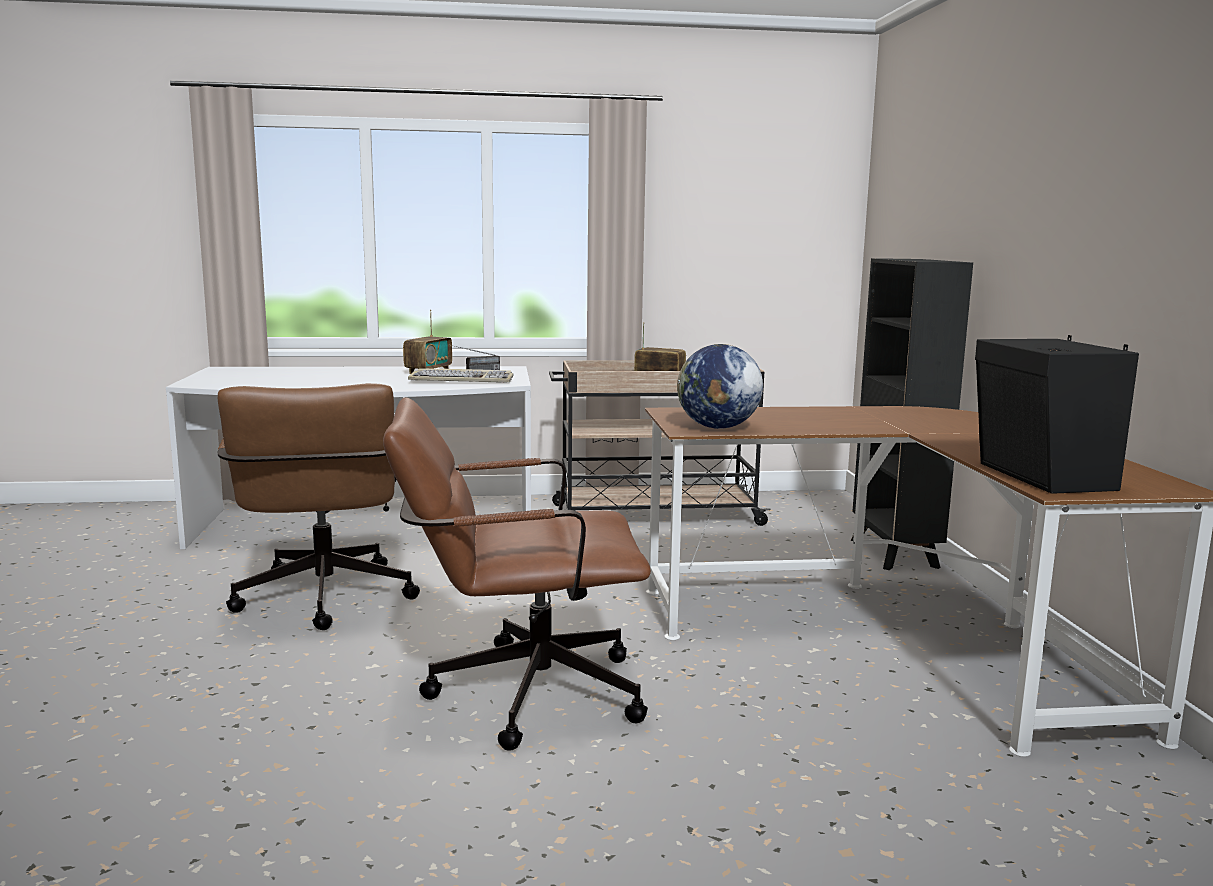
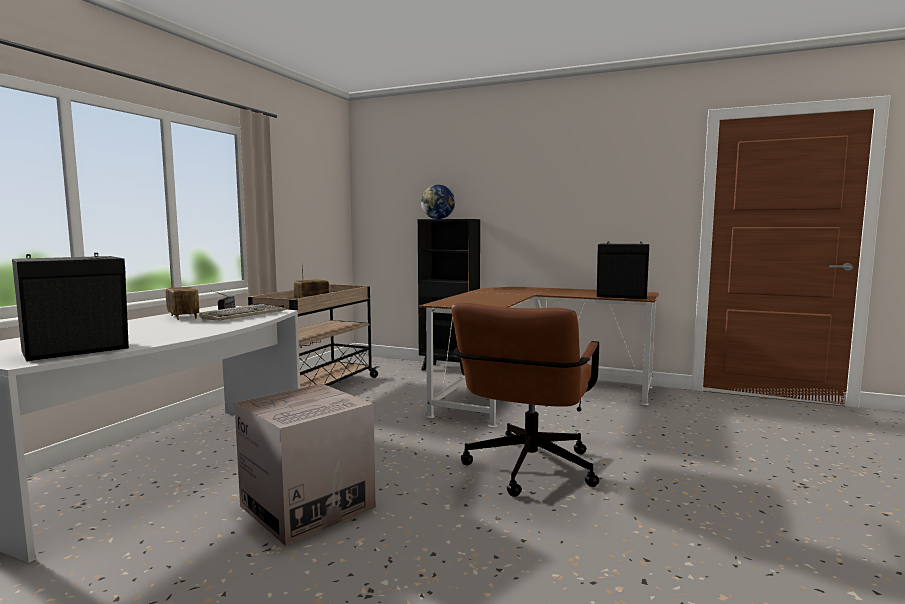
camera: 60 degrees left, 5 degrees down
(240, 383) = (78, 350): none -> black speaker
(324, 602) = (307, 506): brown office chair -> cardboard box
(717, 427) = (490, 304): globe -> globe (438, 219)

